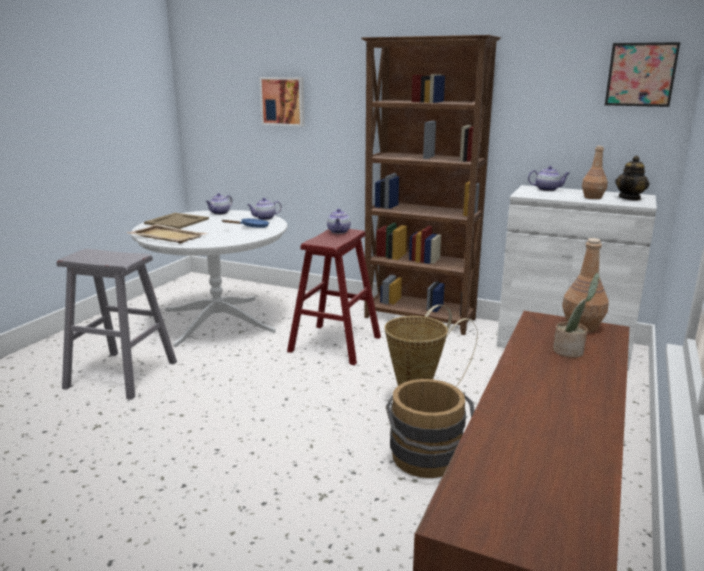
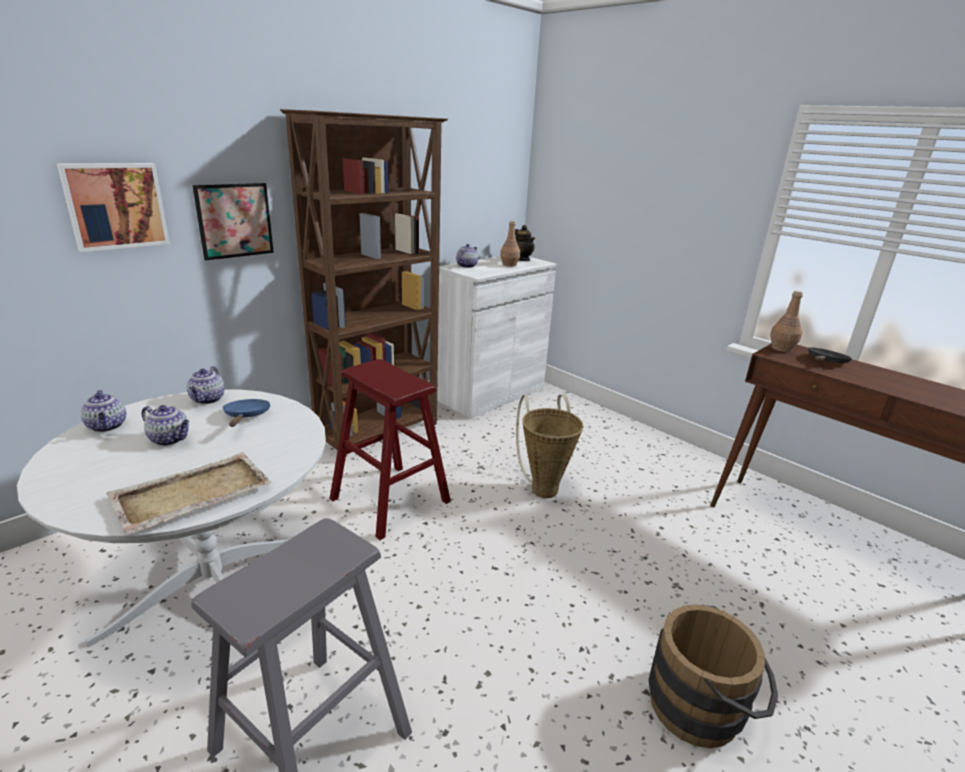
camera: 70 degrees left, 5 degrees up
(177, 221) = (93, 473): beige tray -> none
(339, 232) = (371, 370): teapot -> teapot (170, 439)
(427, 461) = (637, 513): brown bucket -> brown bucket (703, 708)
(570, 351) = (825, 362): potted plant -> black frying pan
(641, 74) = (502, 156): picture -> picture (234, 220)

